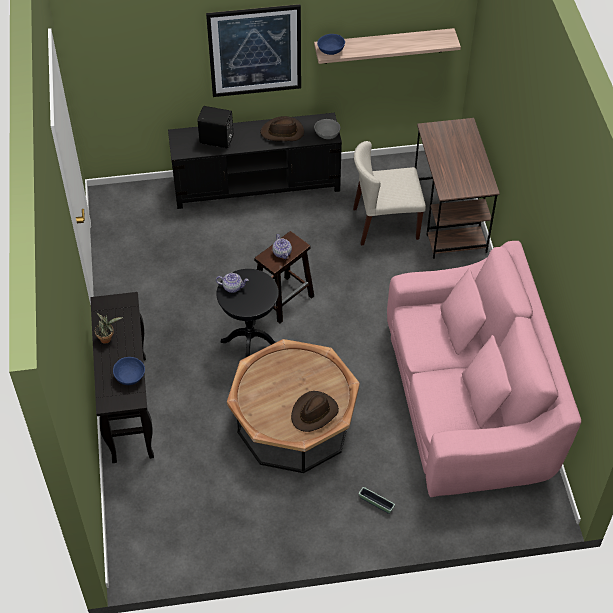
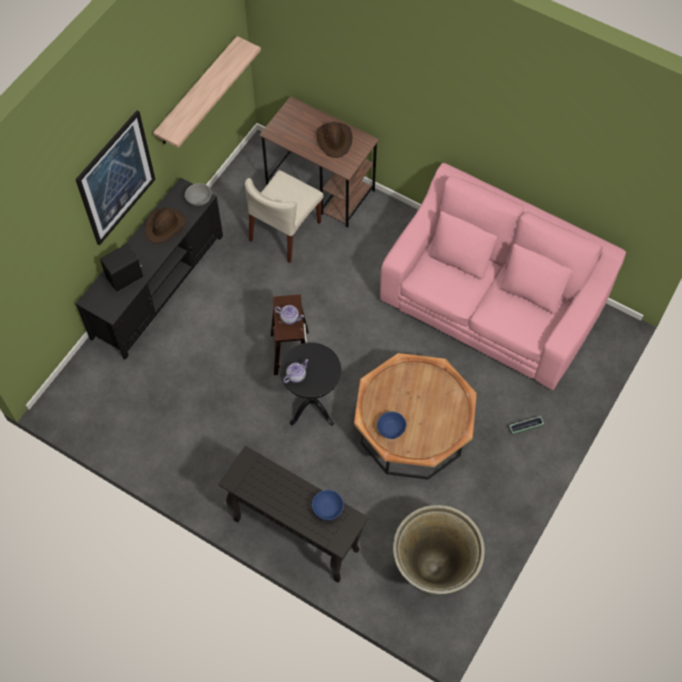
camera: 50 degrees left, 10 degrees up
(107, 338) = (273, 499): potted plant -> none
(178, 524) = (433, 573): none -> grey planter
(314, 413) = (444, 408): brown hat -> brown hat (334, 140)
(331, 51) = (176, 129): blue bowl -> blue bowl (391, 429)

